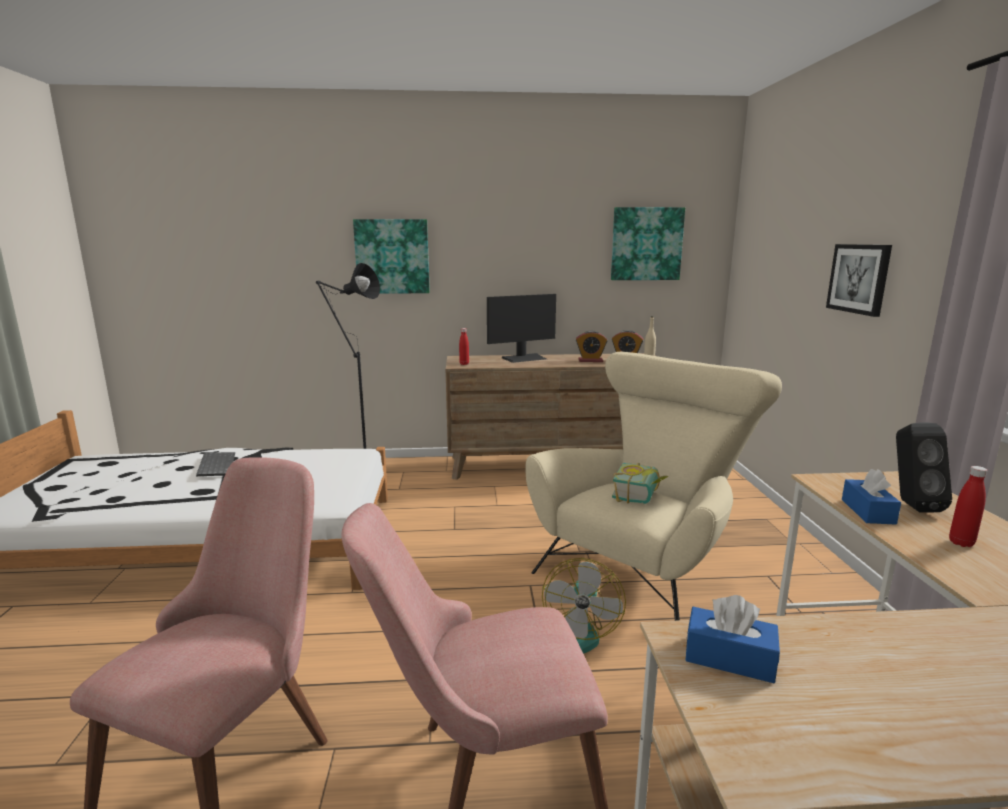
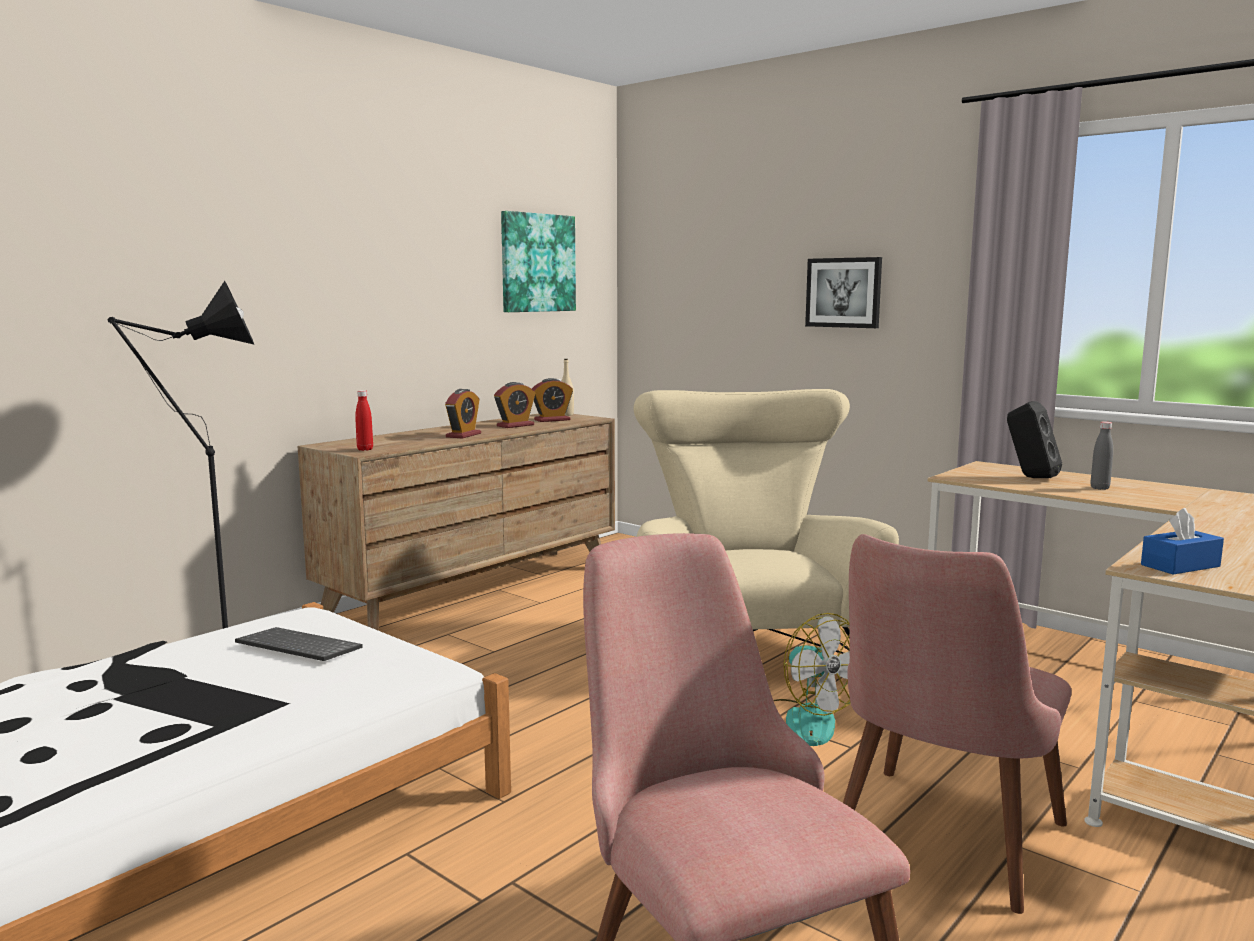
camera: 45 degrees left, 5 degrees down
(215, 465) = (85, 698): keyboard -> keyboard (296, 648)
(392, 256) = (197, 275): picture -> none
(524, 358) = (424, 433): monitor -> none
(539, 363) = (463, 435): none -> alarm clock
(641, 496) = (763, 552): book -> none
(868, 511) = (1024, 486): blue tissue box -> none
(961, 543) = (1099, 488): red bottle -> grey bottle

